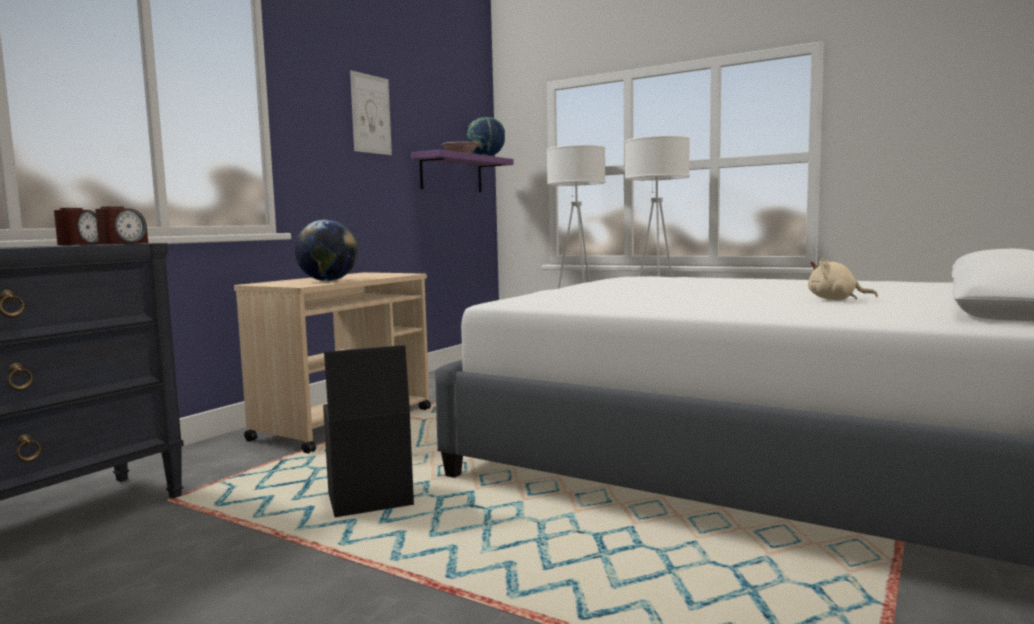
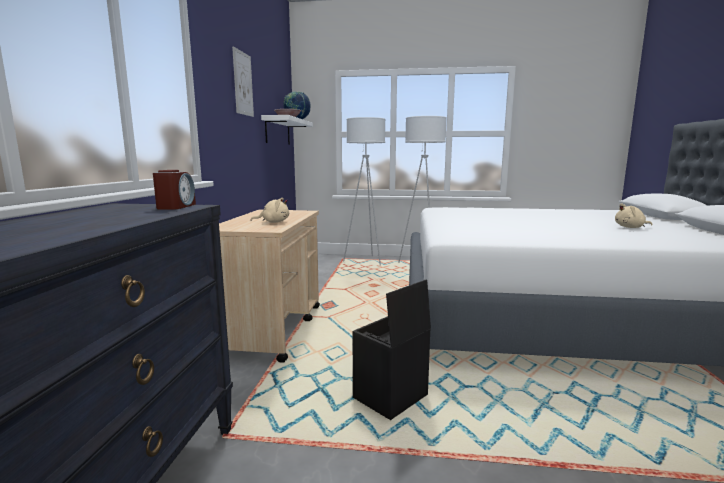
camera: 25 degrees left, 5 degrees up
(80, 244) = (121, 208): alarm clock -> none
(328, 281) = (273, 222): globe -> beige plush toy
(451, 174) = (277, 131): purple shelf -> white shelf

